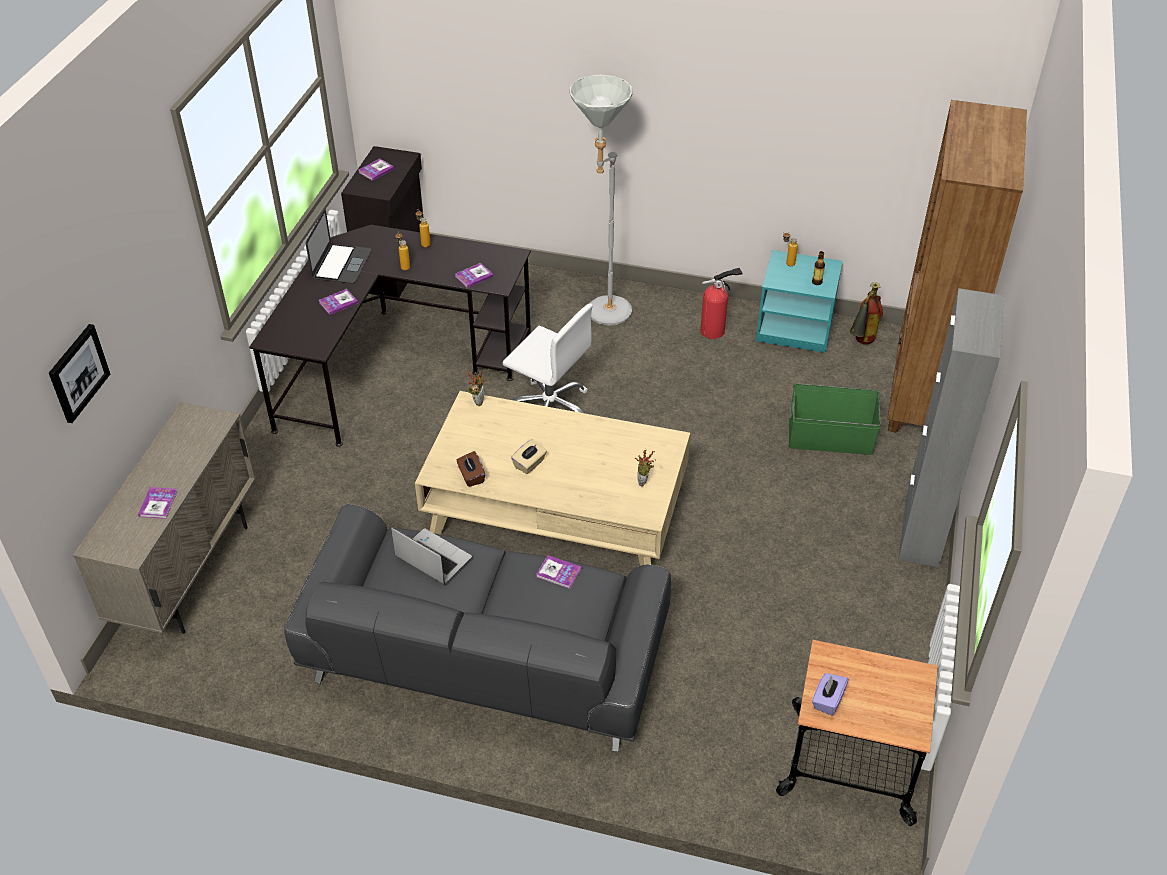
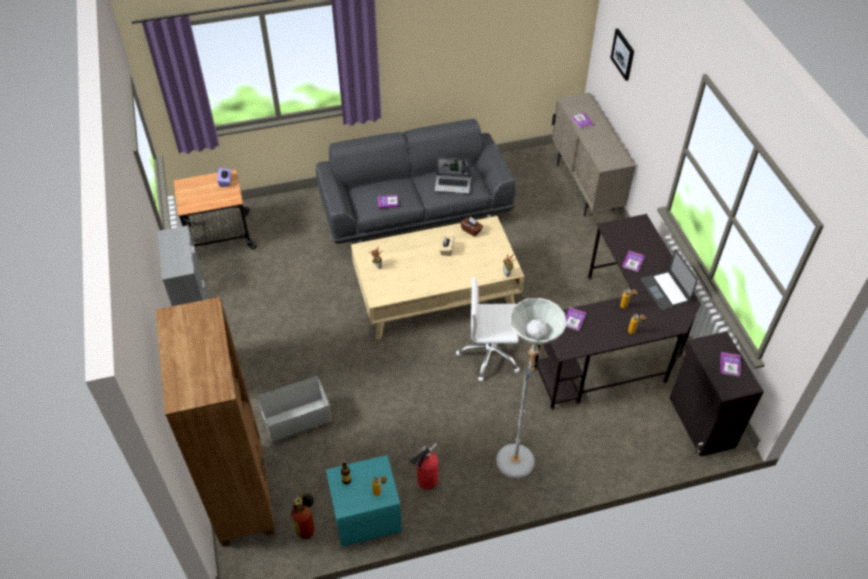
camera: 150 degrees right, 5 degrees up
(830, 438) = (297, 419): green storage box -> grey storage box

